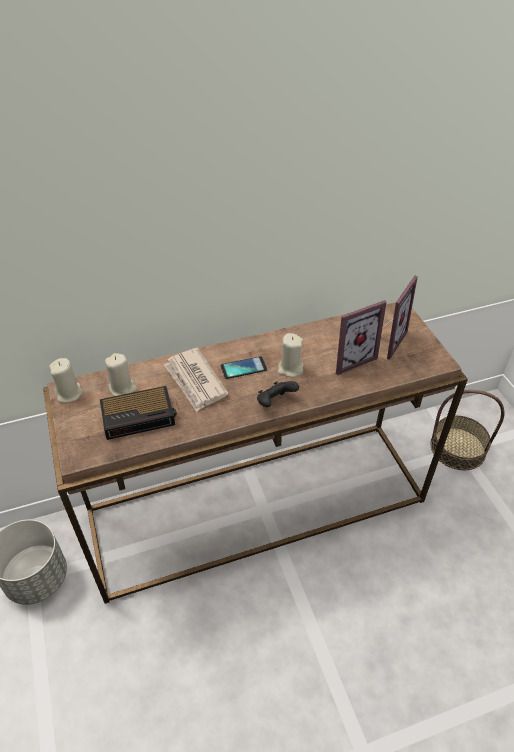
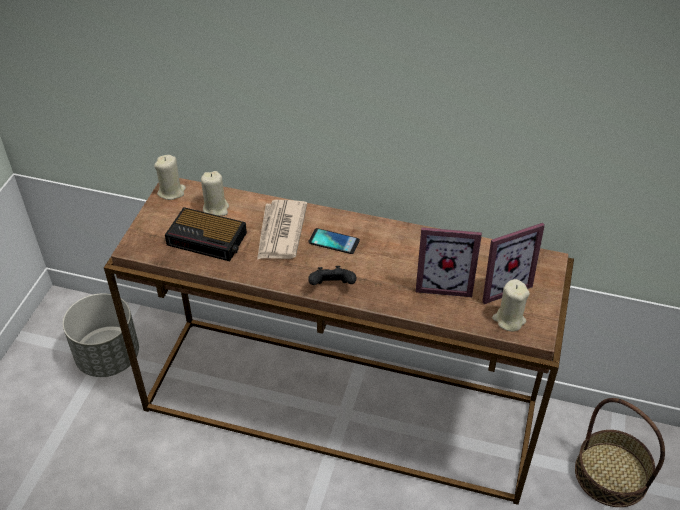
camera: 35 degrees right, 0 degrees up
(290, 369) = (376, 264): beige candle -> beige candle (509, 319)

